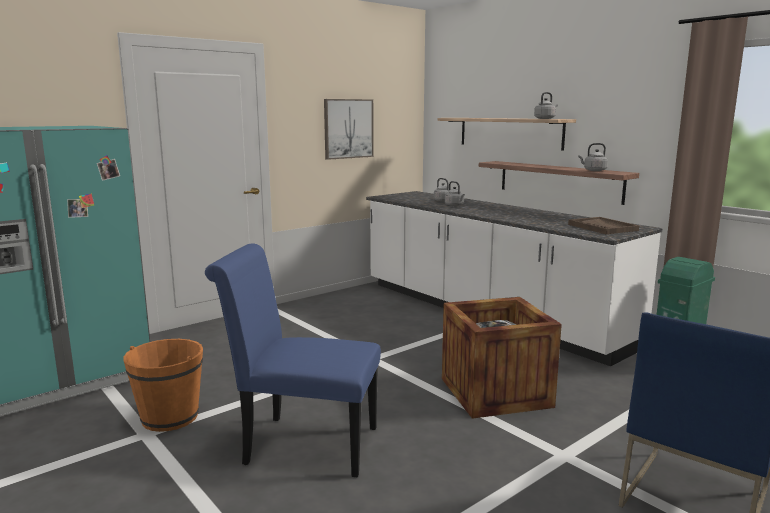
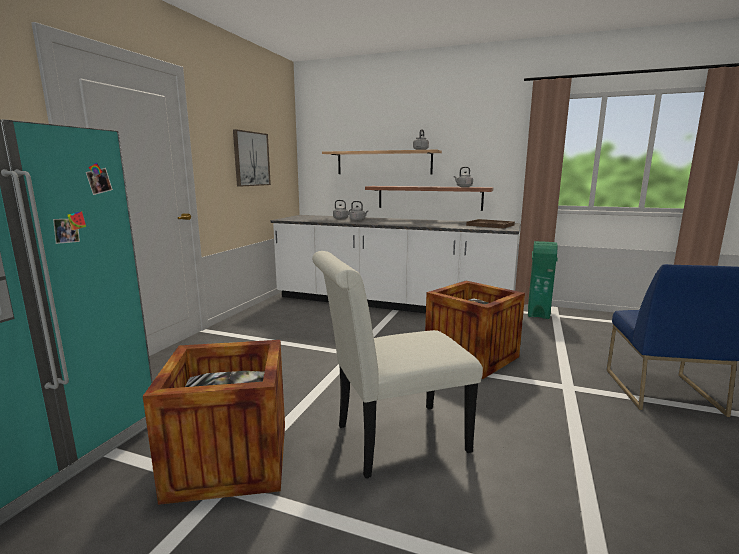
camera: 30 degrees left, 0 degrees up
(170, 417) = (230, 459): orange bucket -> crate
(302, 444) = (392, 440): blue chair -> white chair

